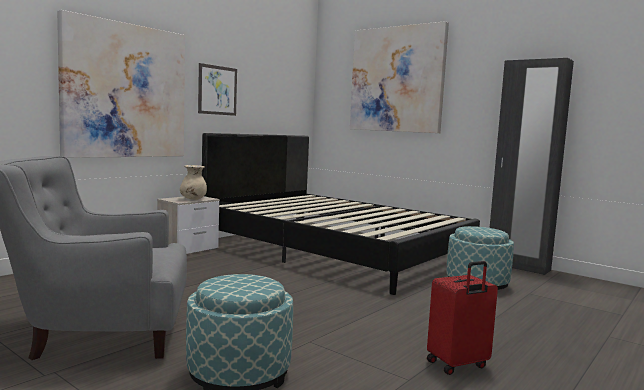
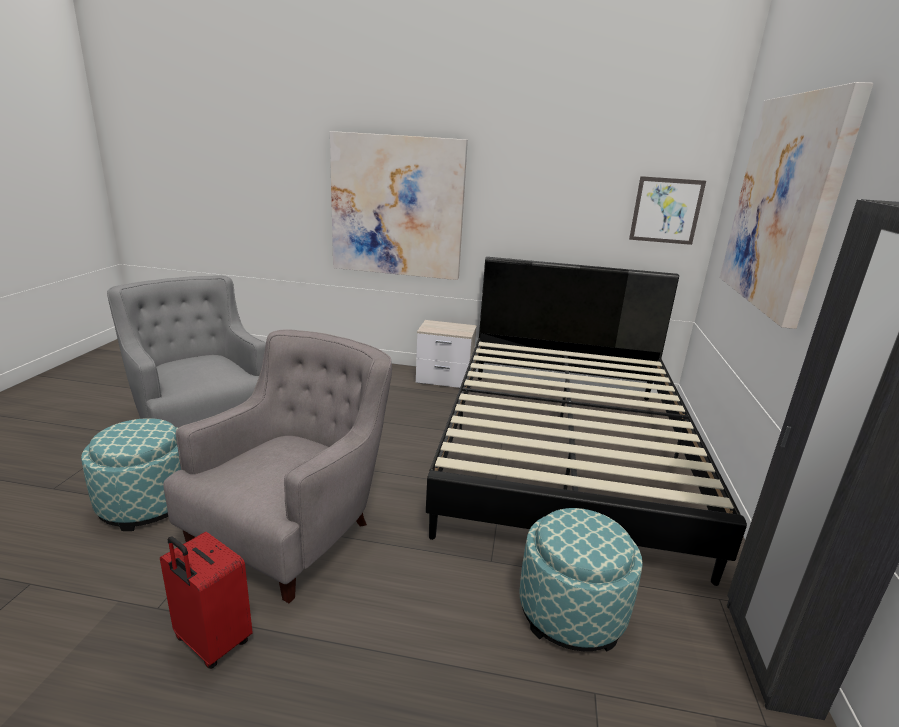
camera: 60 degrees right, 15 degrees up
(193, 199) = (447, 330): beige vase -> none
(217, 90) = (519, 204): picture -> picture (666, 210)
(345, 324) = (294, 527): none -> grey armchair

